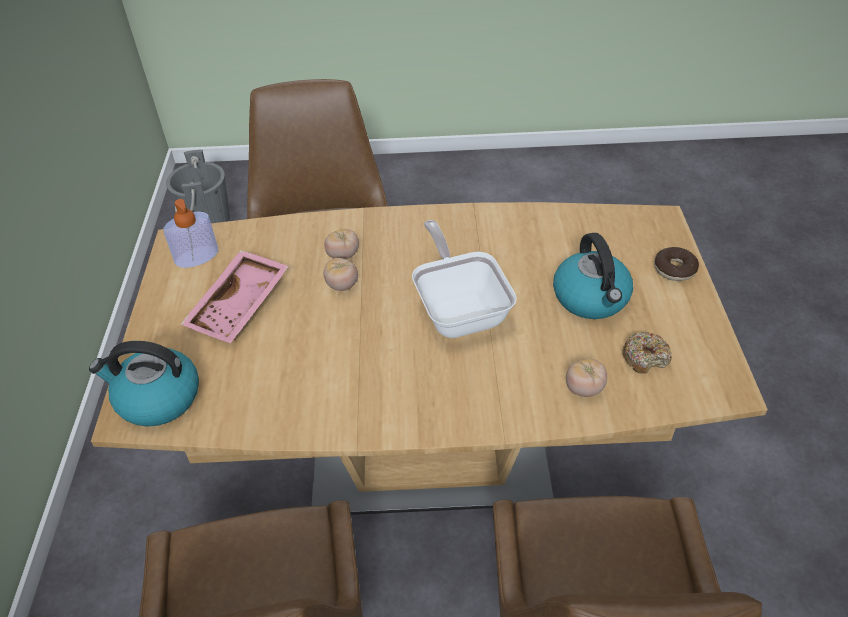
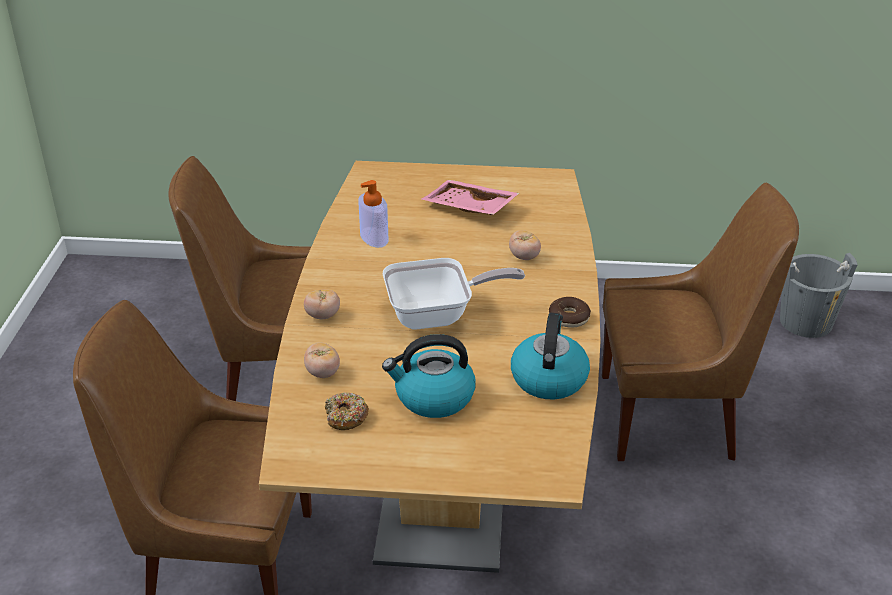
camera: 95 degrees right, 10 degrees down
(157, 398) = (383, 180): kettle -> kettle (548, 378)
(197, 257) = (534, 187): soap dispenser -> soap dispenser (374, 237)
(342, 285) = (483, 255): tomato -> tomato (323, 316)
(674, 269) = (464, 467): donut -> donut (569, 318)

